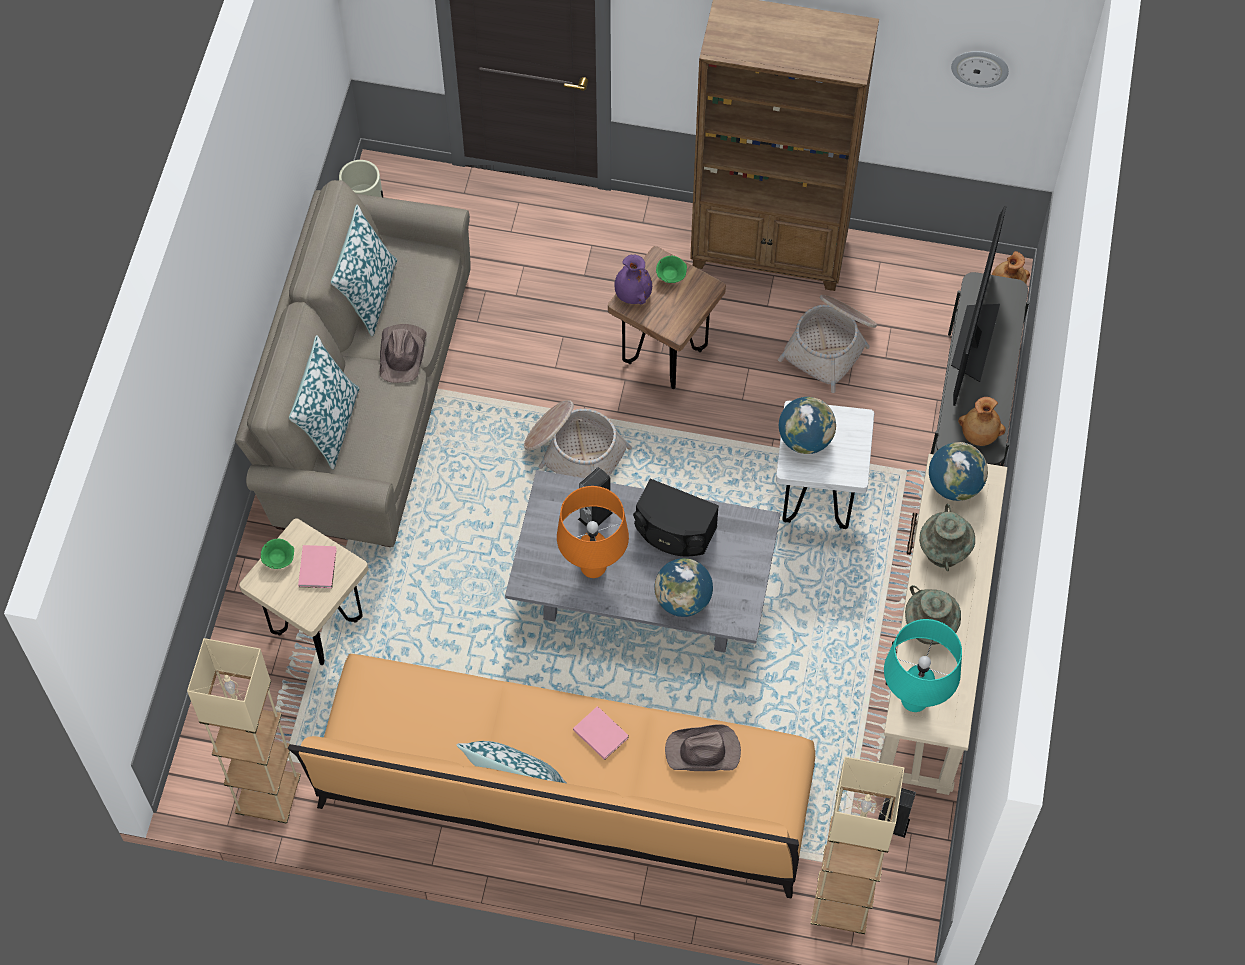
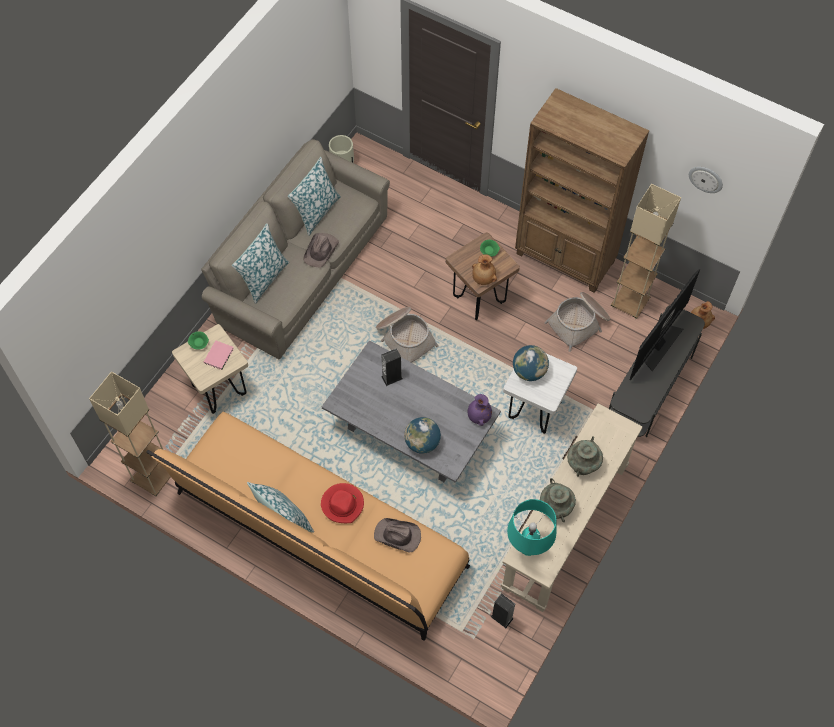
camera: 20 degrees right, 0 degrees up
(594, 568) = (378, 407): orange table lamp -> none
(600, 732) = (343, 504): pink book -> red hat
(632, 294) = (462, 256): purple vase -> purple vase (478, 416)
(674, 532) = (433, 401): black speaker -> none
(841, 906) = (451, 655): beige floor lamp -> beige floor lamp (629, 303)
(954, 485) = (605, 427): globe -> none
(979, 435) = (639, 403): brown vase -> brown vase (483, 279)

